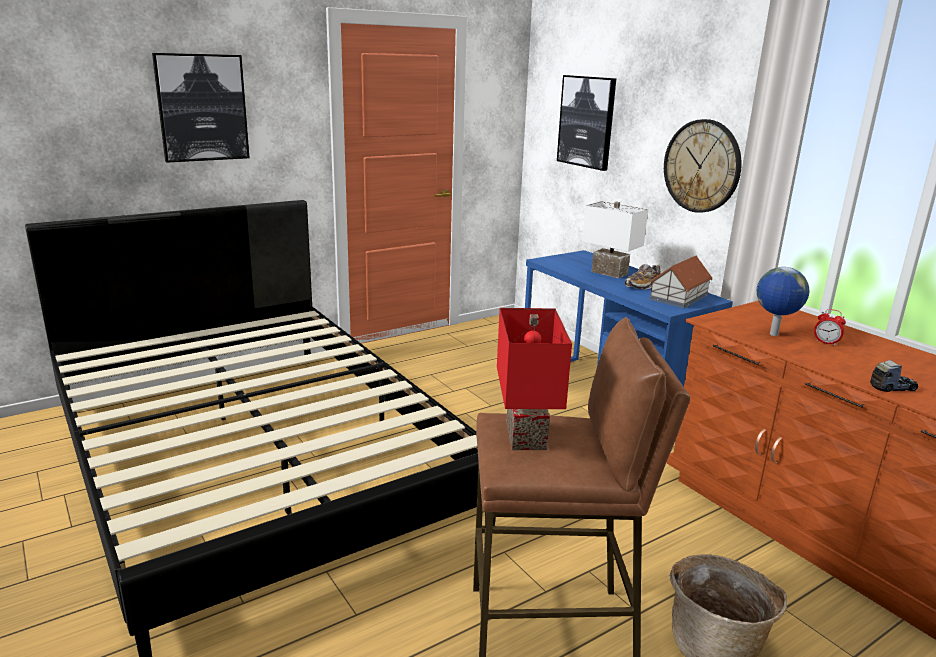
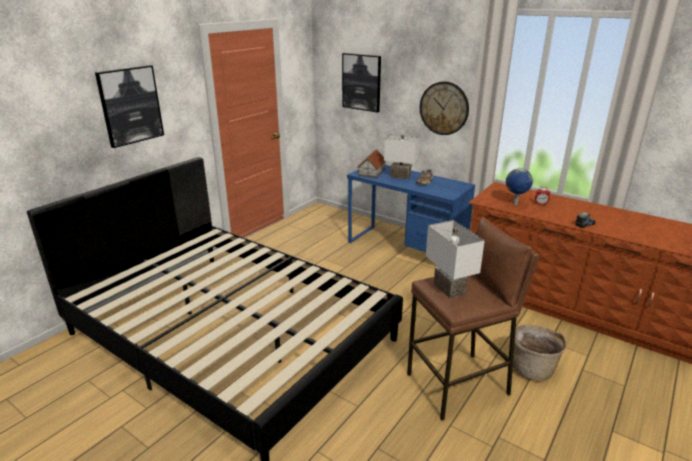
camera: 20 degrees left, 5 degrees up
(529, 436) = (450, 289): red table lamp -> white table lamp
(679, 297) = (448, 186): toy house -> toy house (372, 172)

